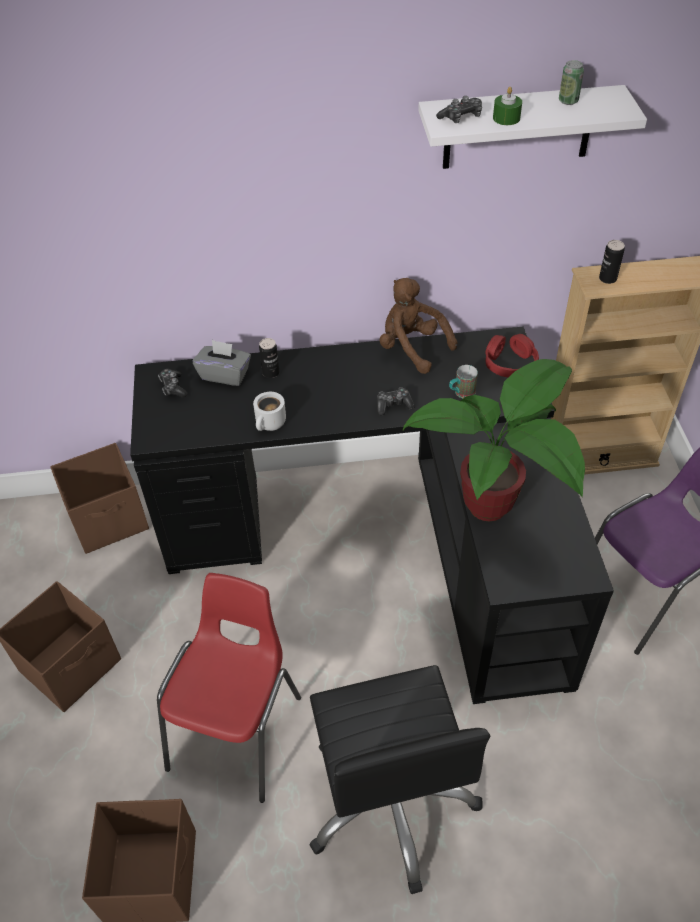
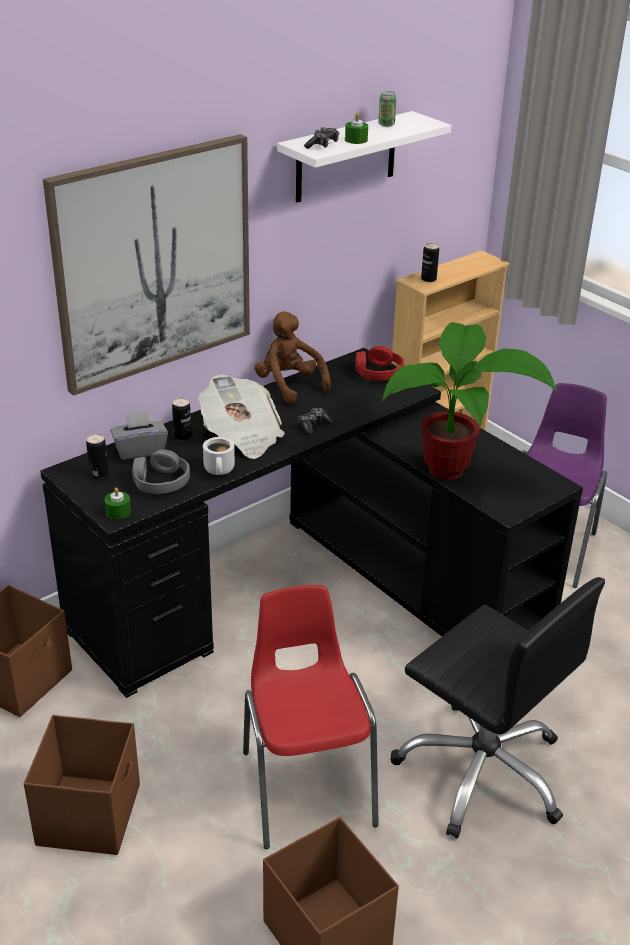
camera: 35 degrees left, 15 degrees down
(155, 434) = (118, 511): none -> green candle
(173, 387) = (99, 474): game controller -> can
(213, 416) = (161, 482): none -> grey headphones
(257, 205) = (154, 263): none -> picture
(321, 392) = (242, 436): none -> newspaper
(412, 348) = (289, 385): brown plush toy -> brown plush toy turned 45 degrees clockwise
(461, 393) = (359, 402): mug -> none

